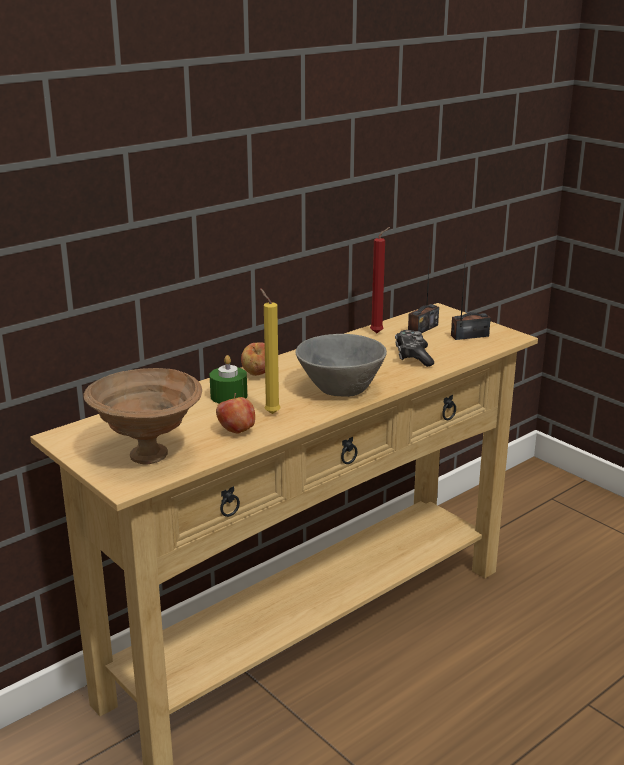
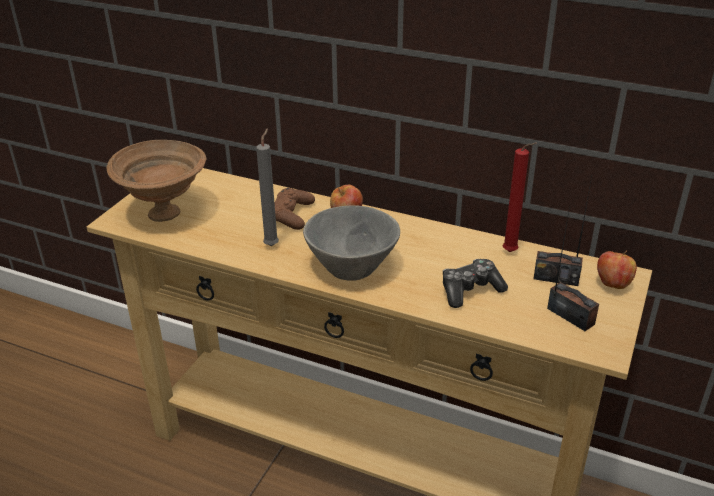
camera: 65 degrees right, 10 degrees up
(229, 396) = (291, 215): green candle -> brown game controller
(236, 431) = (227, 238): apple -> apple (612, 284)
(270, 413) = (272, 244): yellow candle -> grey candle

